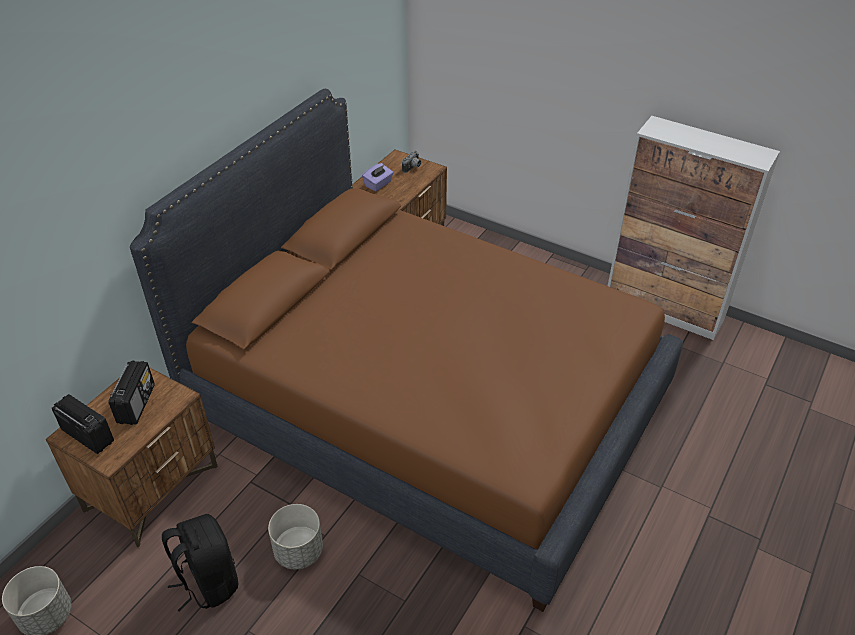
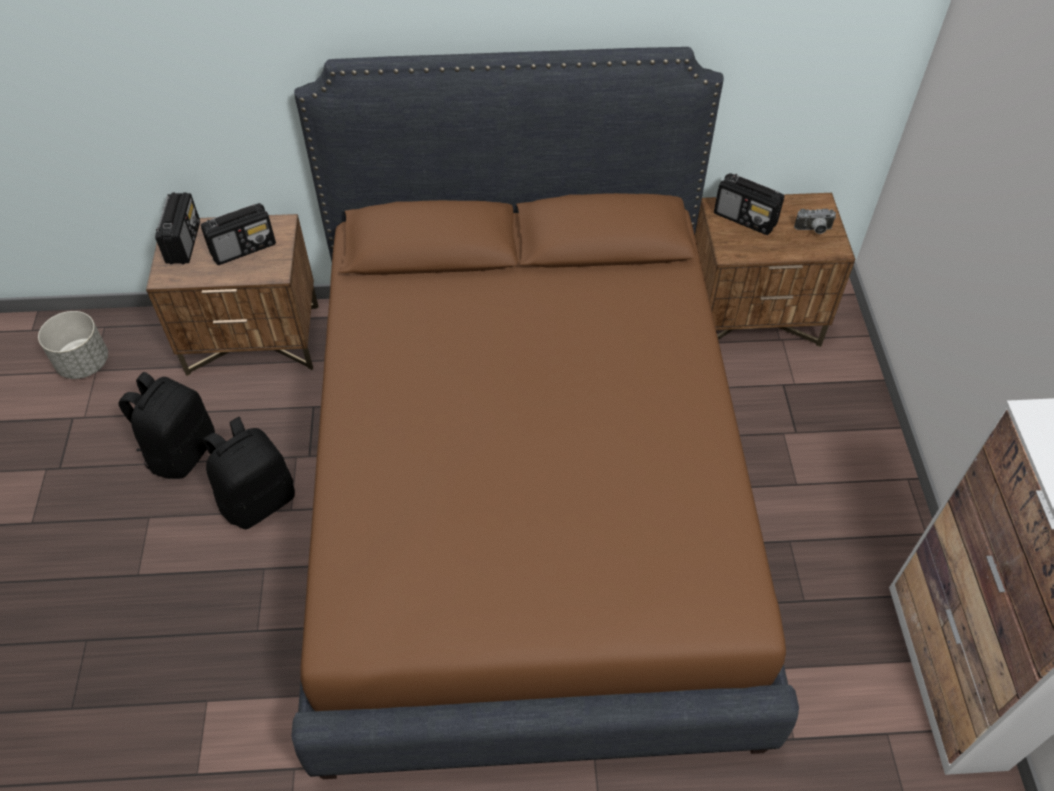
camera: 55 degrees right, 10 degrees up
(298, 551) = (258, 499): grey planter -> black backpack
(378, 184) = (745, 219): purple tissue box -> radio

